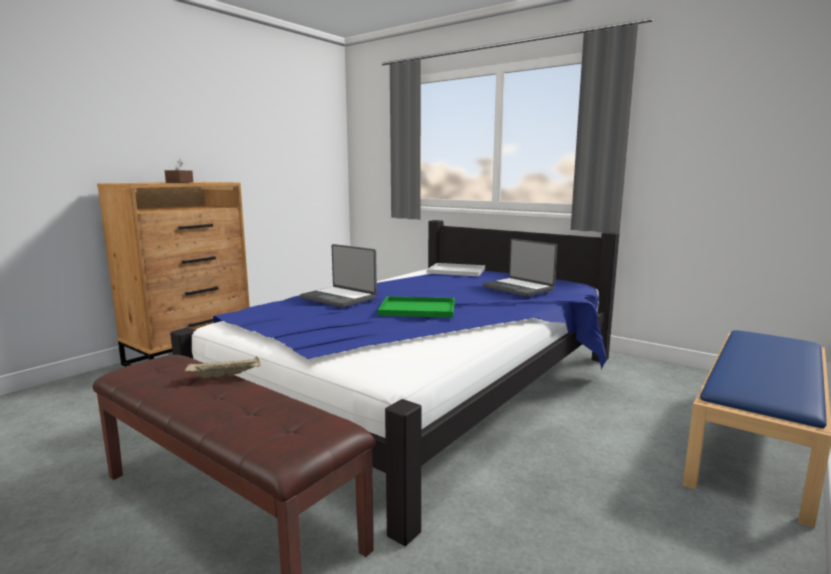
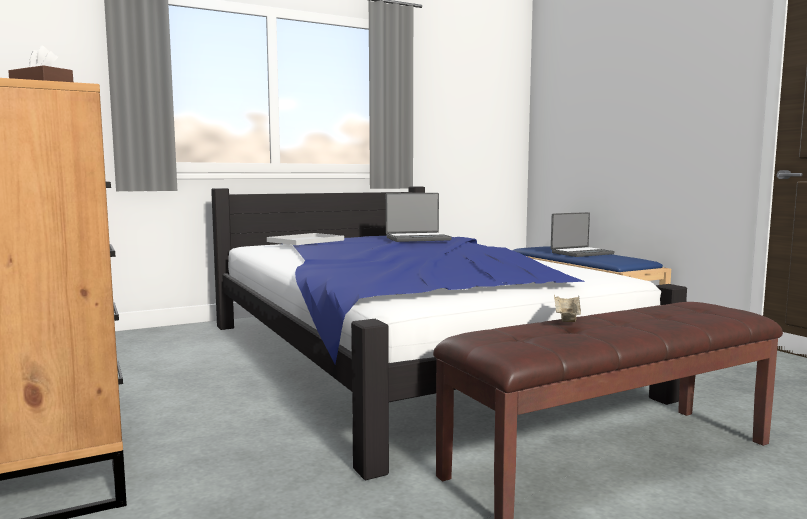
camera: 65 degrees left, 5 degrees down
(339, 298) = (372, 263): laptop -> laptop (581, 253)
(419, 308) = (459, 253): green tray -> none

